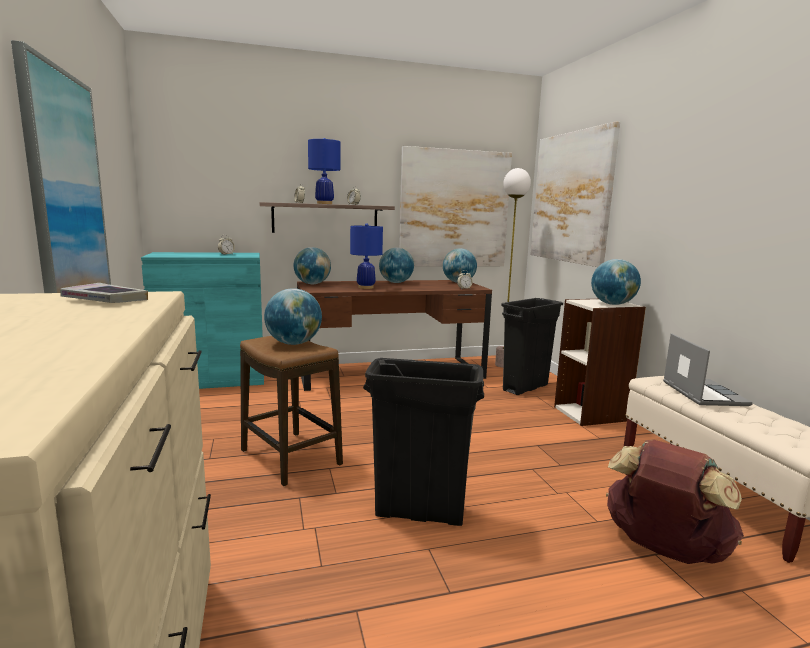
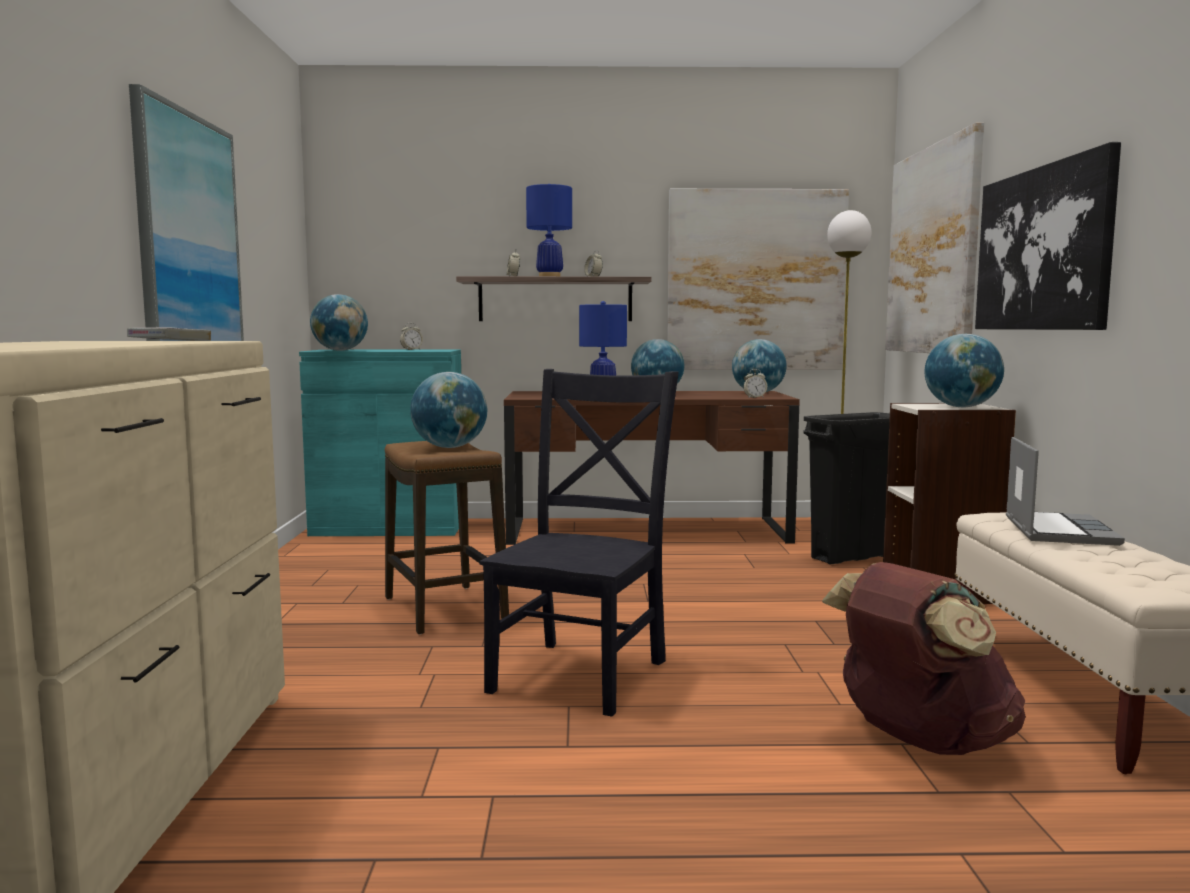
camera: 15 degrees right, 5 degrees down
(312, 284) = (530, 393): globe -> globe (340, 350)
(420, 512) = (582, 673): black trash can -> black chair
(669, 209) = (1042, 249): none -> picture

